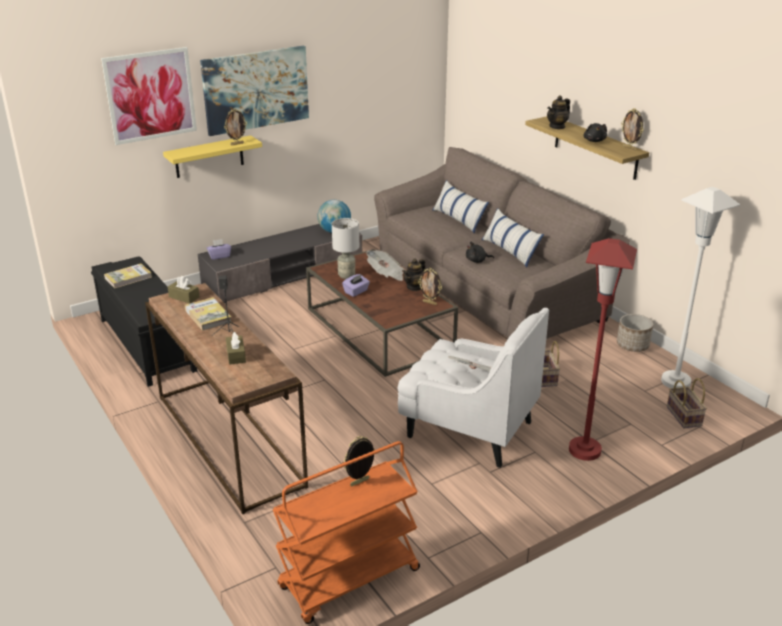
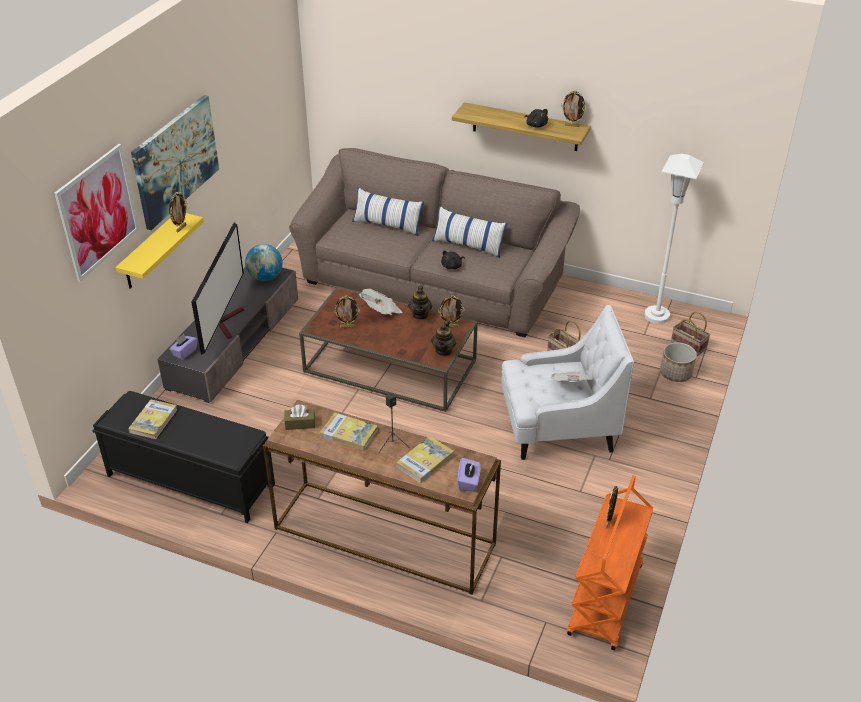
camera: 35 degrees left, 10 degrees up
(236, 355) = (425, 461): brown tissue box -> book
(272, 248) = (227, 321): none -> television
(347, 275) = (347, 326): grey table lamp -> picture frame
(356, 292) = (376, 341): purple tissue box -> purple tissue box (468, 482)
(557, 126) = (487, 116): teapot -> teapot (444, 351)
(584, 450) = (653, 407): red floor lamp -> none
(633, 345) = (598, 294): planter -> planter (676, 373)

